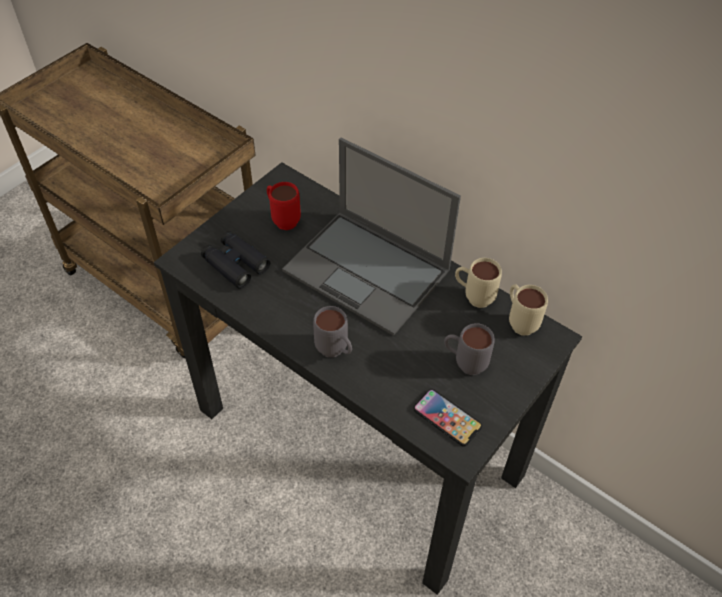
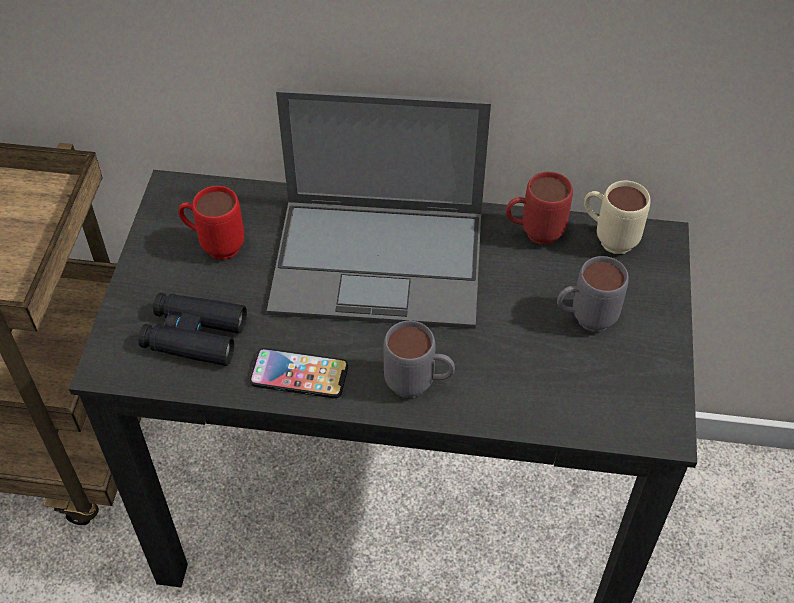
camera: 30 degrees left, 0 degrees up
(447, 418) = (614, 397): phone -> phone (299, 374)
(473, 297) = (533, 234): beige mug -> red mug

